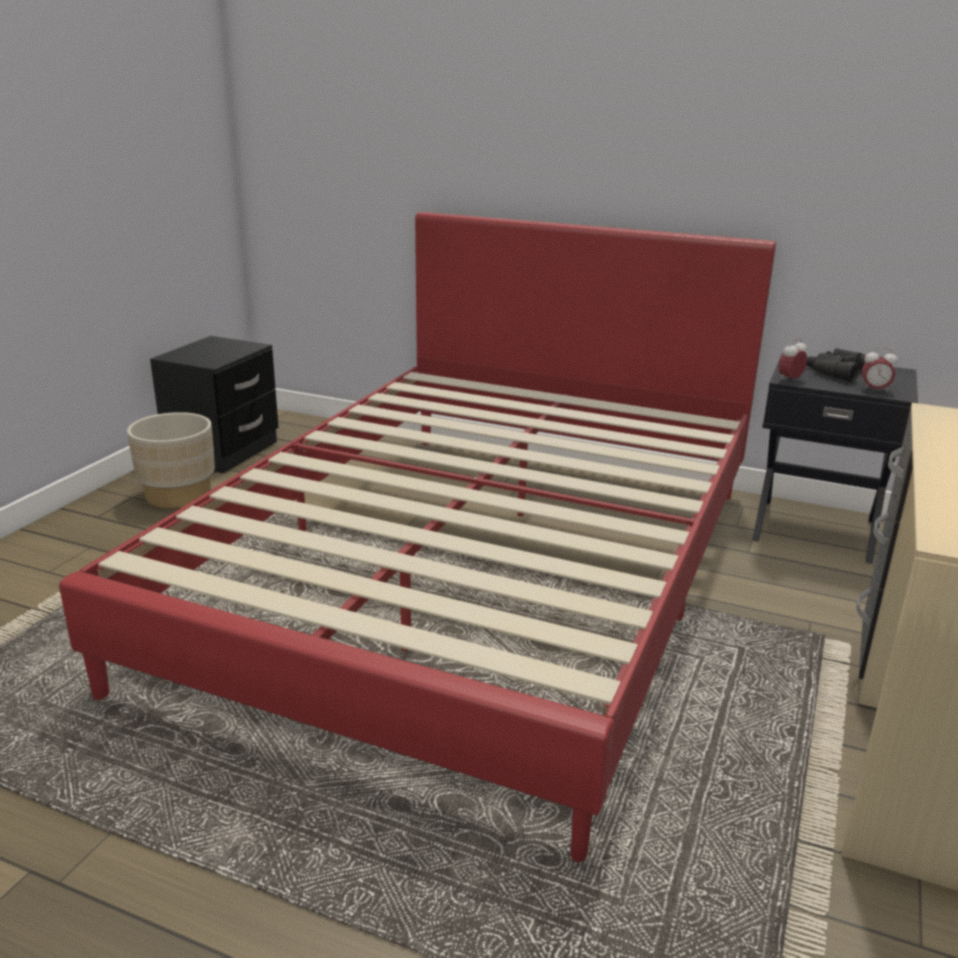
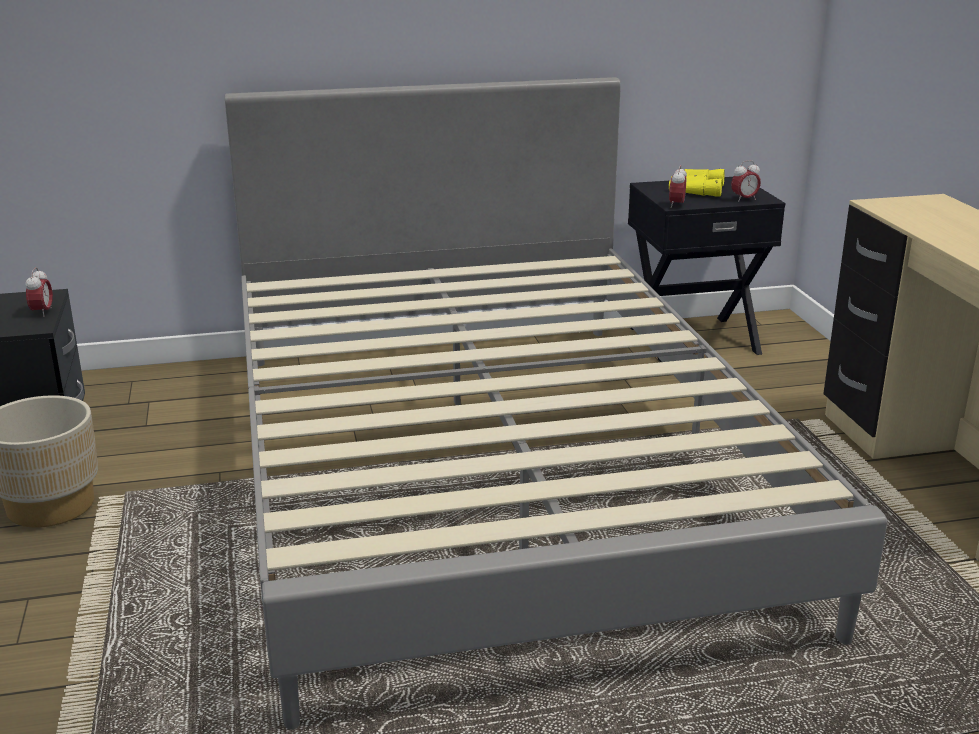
camera: 35 degrees left, 0 degrees up
(231, 355) = (42, 312): none -> alarm clock
(479, 576) = (491, 470): red bed -> grey bed
(837, 371) = (695, 190): black binoculars -> yellow binoculars

